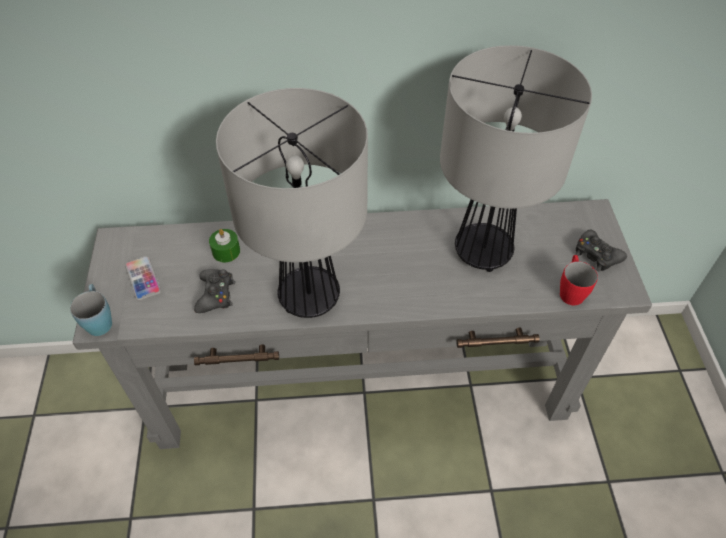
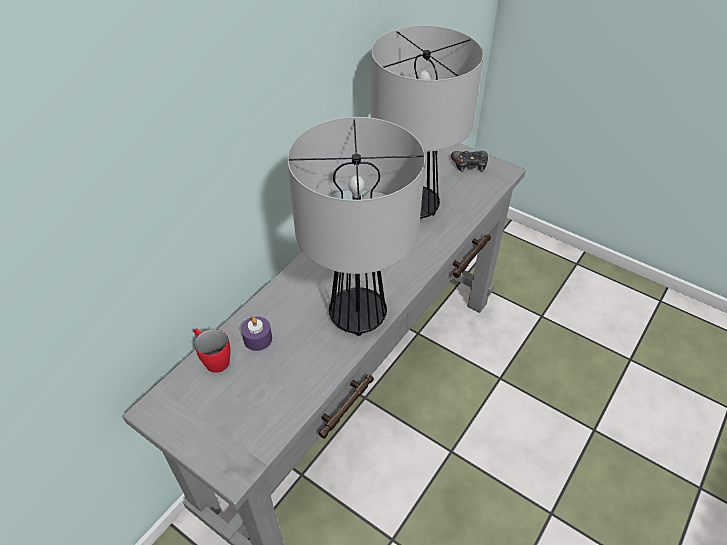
camera: 50 degrees left, 5 degrees down
(99, 320) = (232, 468): blue mug -> none
(143, 279) = (222, 411): phone -> none
(216, 295) = (294, 370): black game controller -> none
(226, 251) = (258, 339): green candle -> purple candle
(570, 290) = (483, 191): red mug -> red mug (213, 359)

